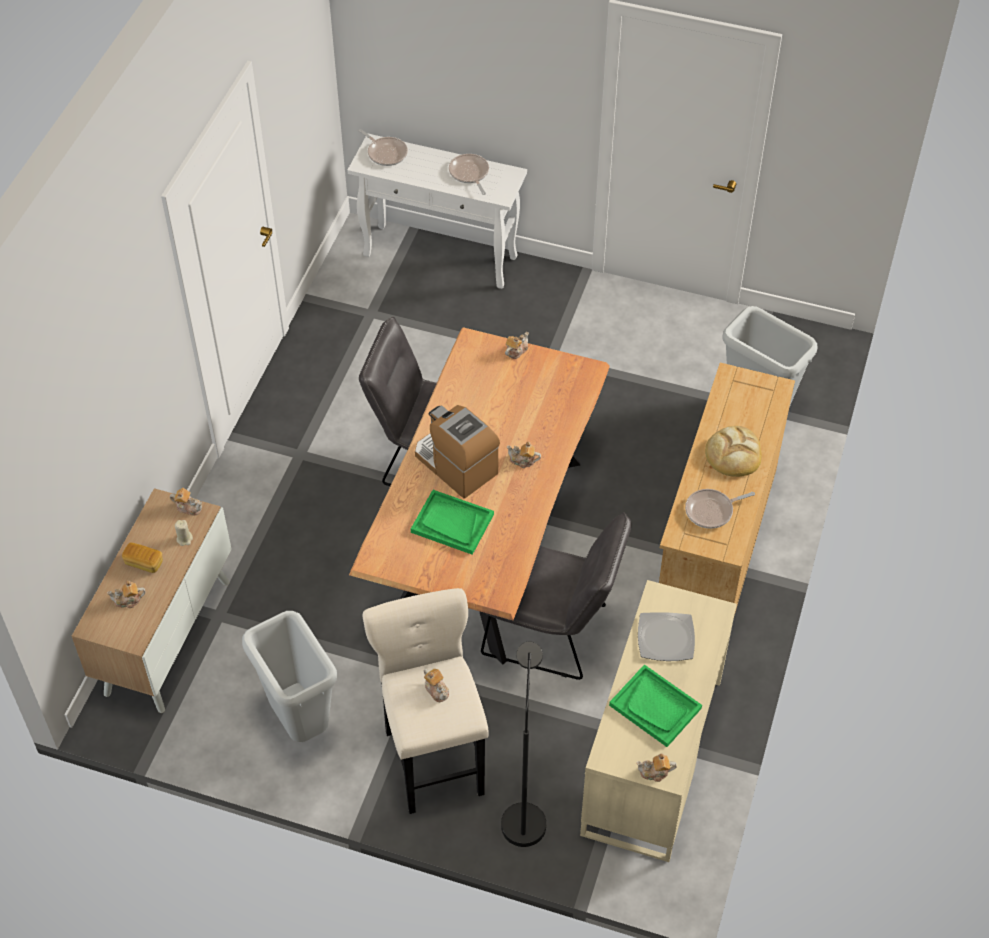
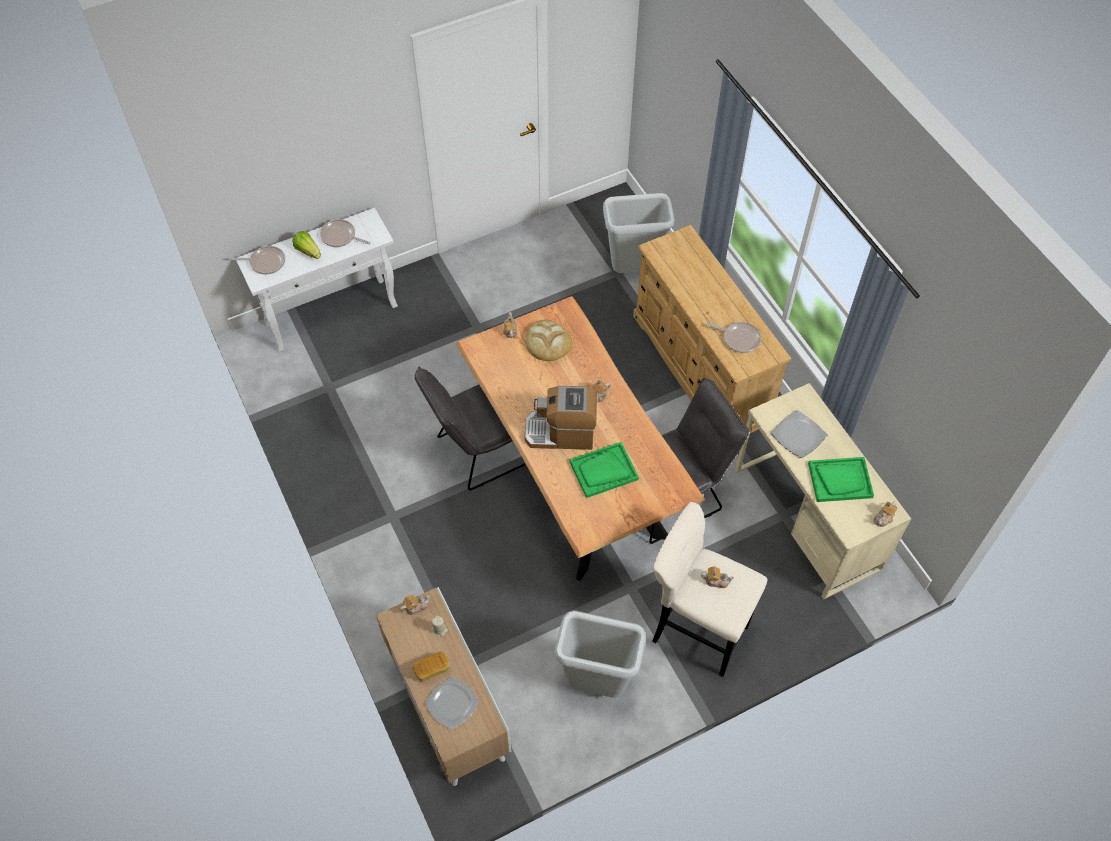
camera: 45 degrees left, 5 degrees up
(128, 600) = (452, 703): teapot -> plate
(430, 167) = (308, 251): none -> lettuce
(524, 814) = (781, 616): black floor lamp -> none
(712, 511) = (739, 338): frying pan -> frying pan turned 90 degrees counterclockwise
(733, 454) = (710, 295): bread -> bread (548, 342)

